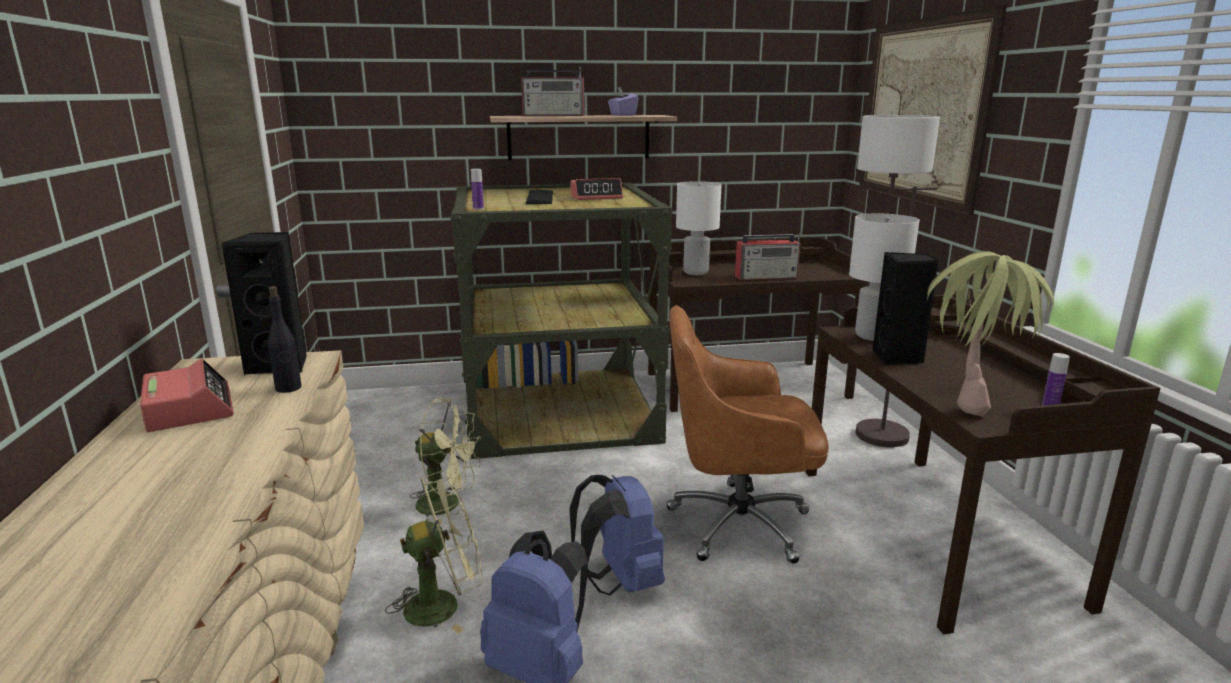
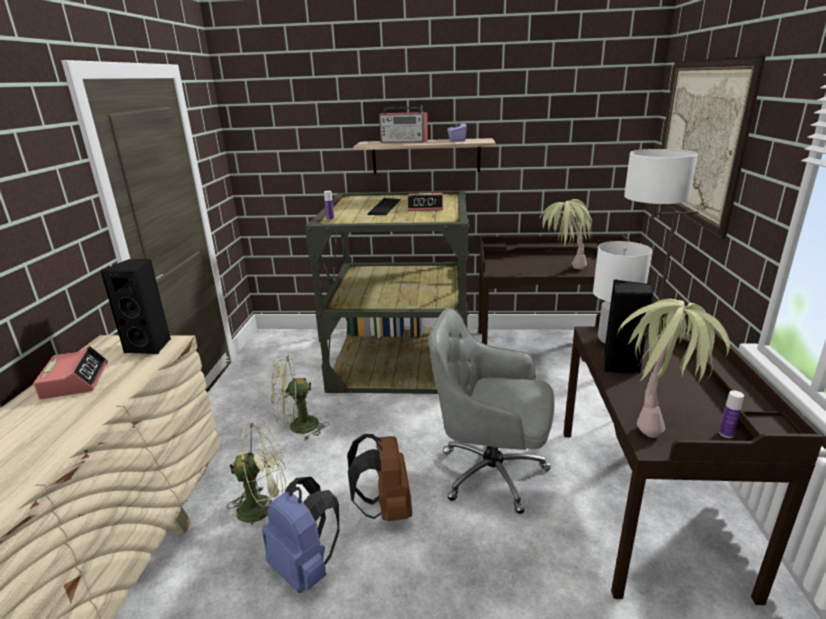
camera: 15 degrees right, 5 degrees up
(288, 388) = (141, 368): black bottle -> none
(448, 504) = (297, 428): green fan -> green fan turned 135 degrees clockwise
(620, 582) = (386, 509): blue backpack -> brown backpack
(695, 274) = (507, 264): white table lamp -> none
(738, 523) = (492, 471): brown office chair -> grey office chair
(767, 277) = (563, 270): radio -> potted plant

